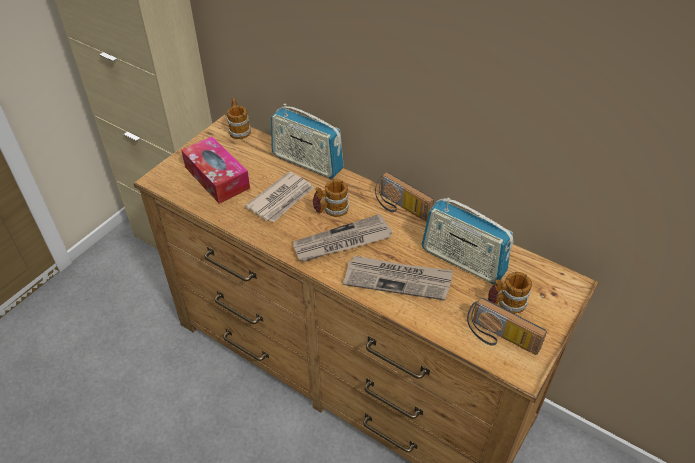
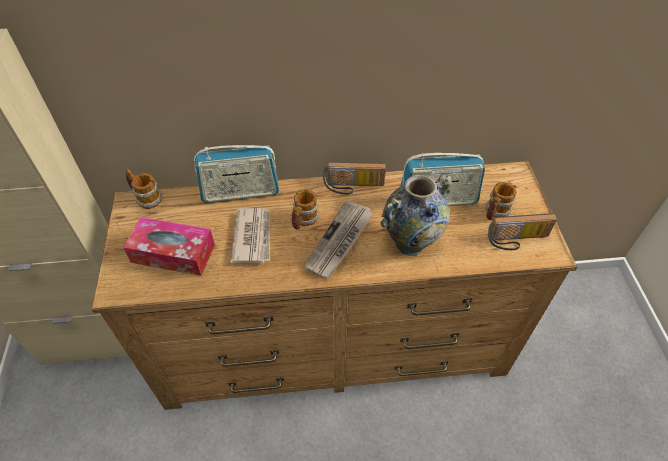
camera: 40 degrees left, 5 degrees up
(398, 279) = (410, 243): newspaper -> vase

